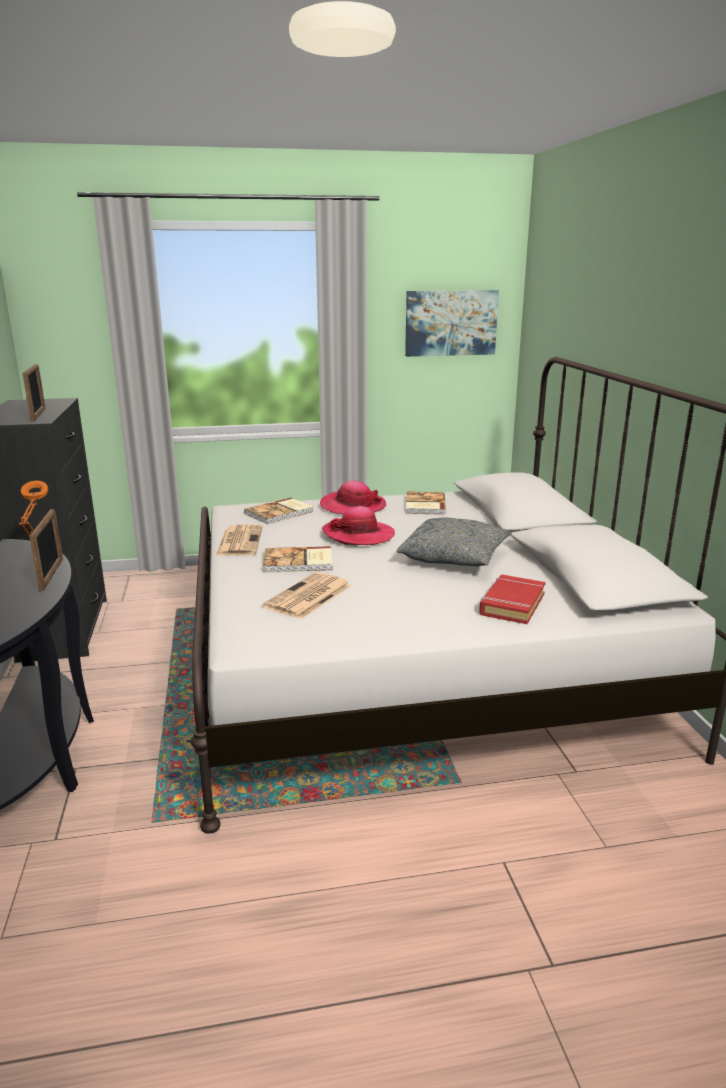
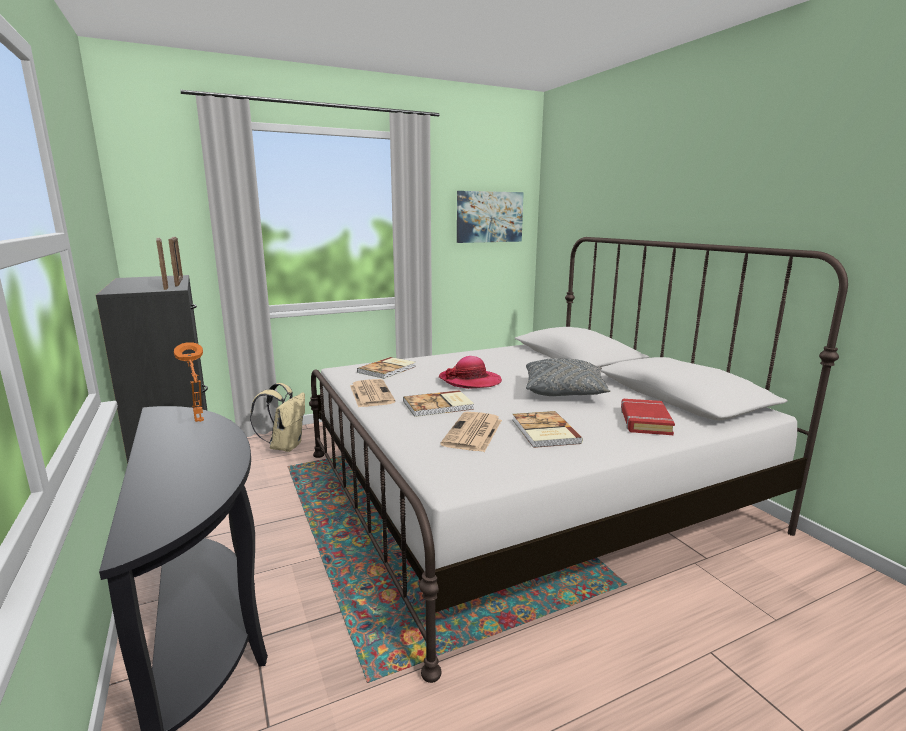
camera: 15 degrees left, 5 degrees down
(52, 574) = (223, 435): picture frame -> picture frame (179, 282)
(184, 586) = (285, 446): none -> beige backpack
(353, 506) = (445, 360): hat -> none
(424, 505) = (501, 356): book -> book (544, 431)

